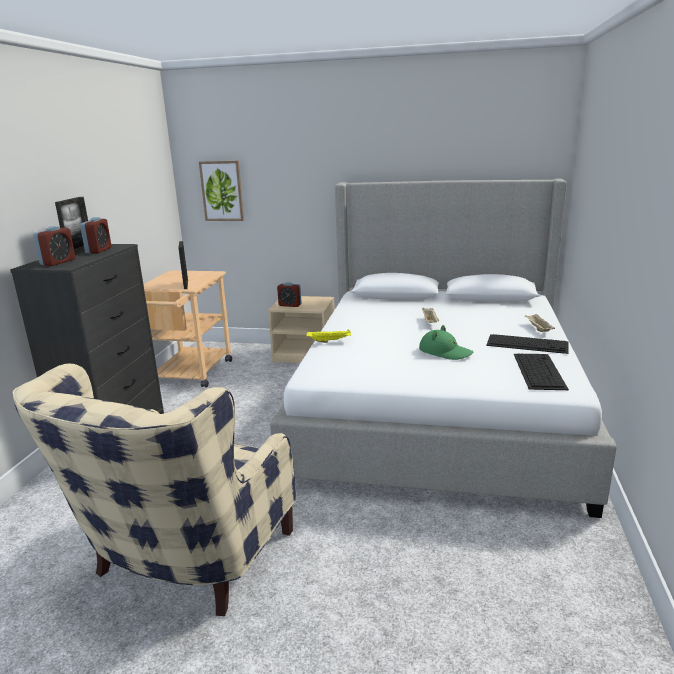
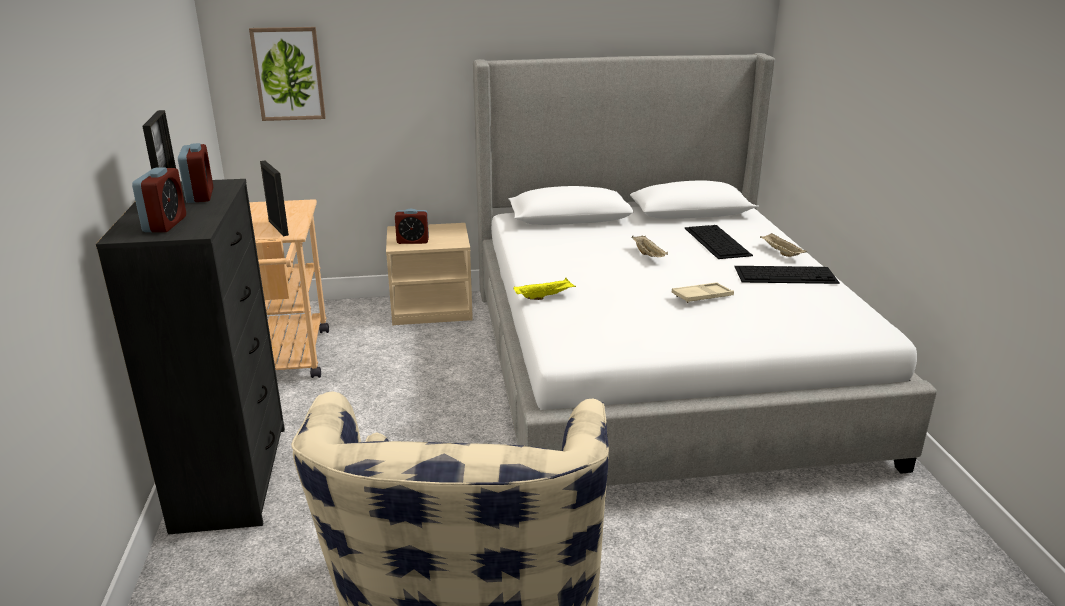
camera: 20 degrees left, 5 degrees up
(445, 352) = (702, 296): green hat -> beige tray
(538, 370) = (825, 310): keyboard -> keyboard (716, 241)

